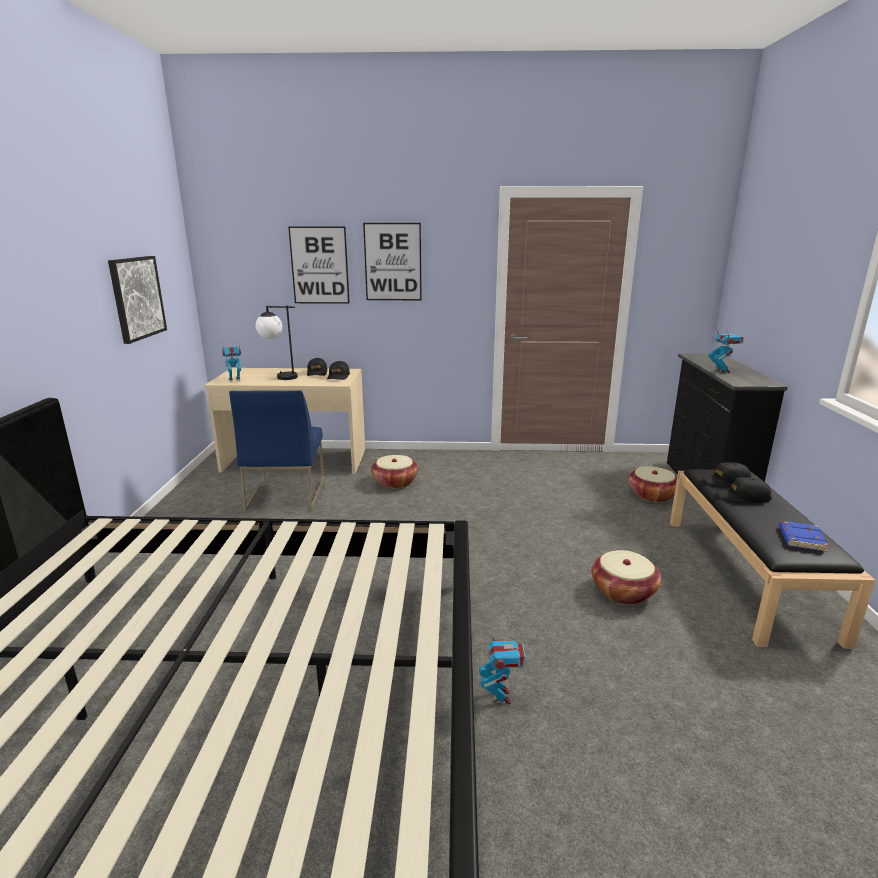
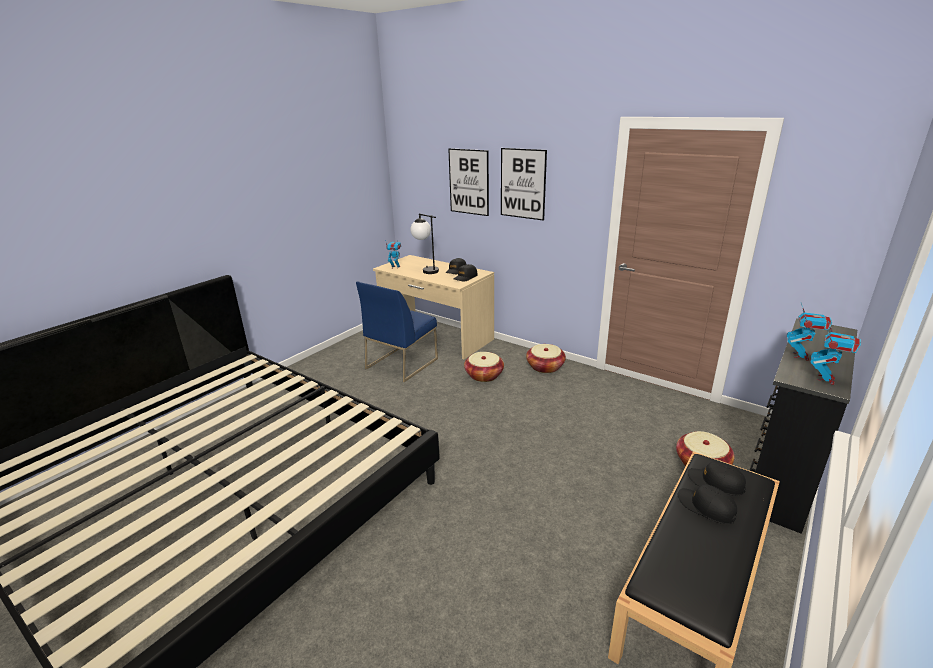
camera: 35 degrees right, 5 degrees up
(137, 298) = (324, 204): picture -> none
(501, 696) = (363, 577): toy robot -> toy robot (826, 379)
(623, 591) = (550, 545): basket -> basket (545, 367)
(800, 539) = (697, 578): blue book -> none

